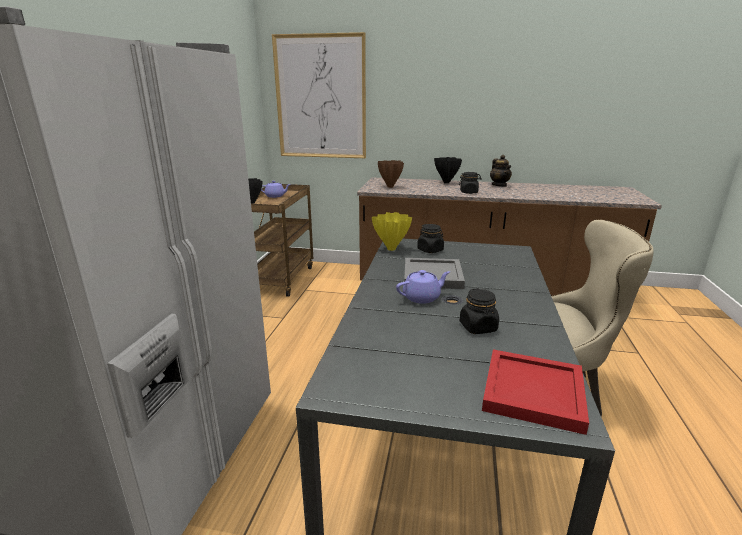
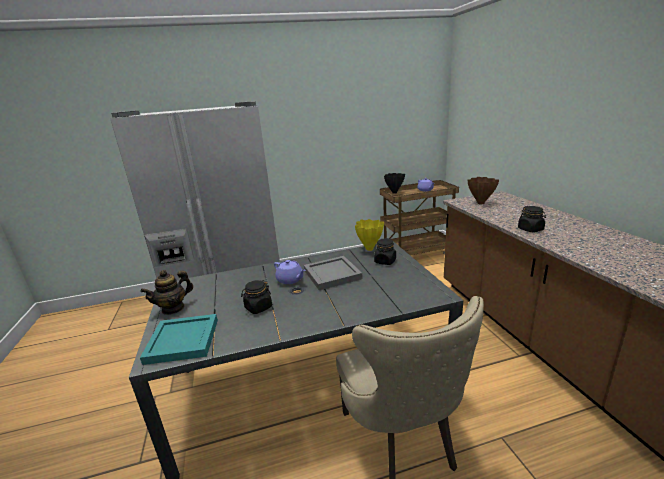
camera: 65 degrees right, 0 degrees up
(320, 98) = (480, 111): picture -> none
(447, 183) = (550, 214): black vase -> none
(499, 185) = (603, 234): teapot -> teapot (173, 308)
(531, 391) = (184, 340): red tray -> turquoise tray

